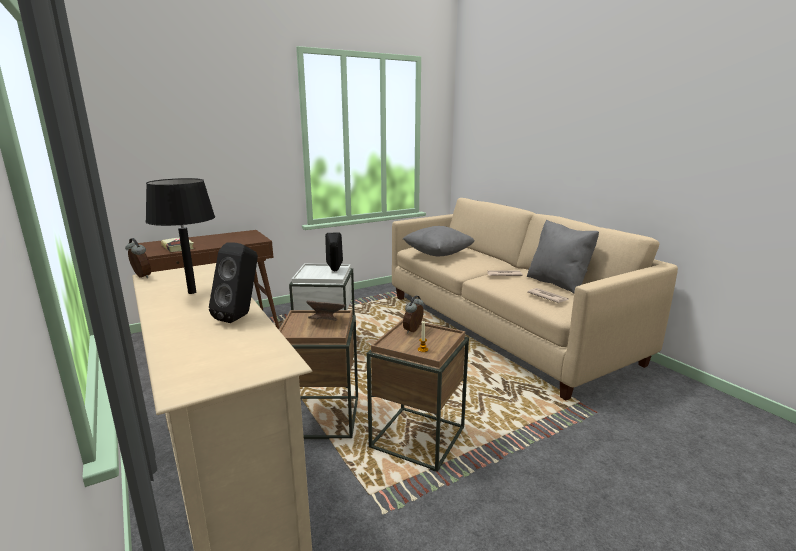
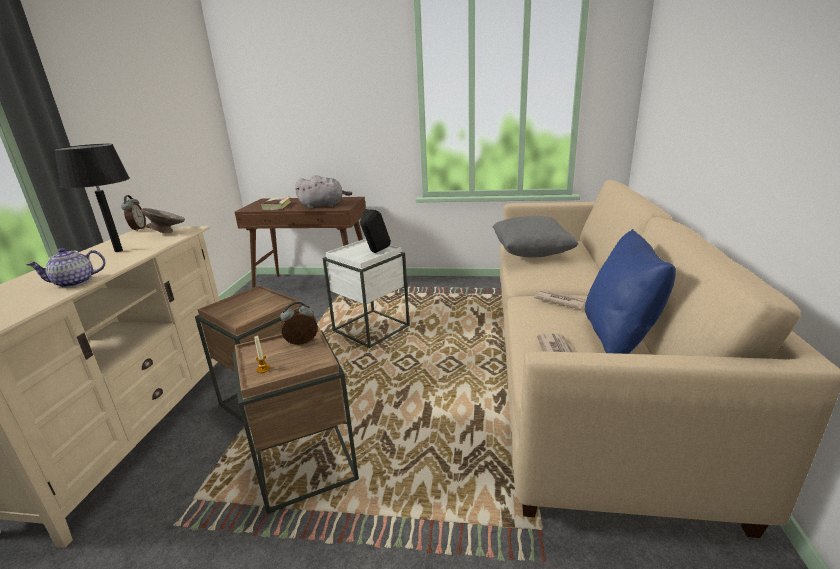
camera: 40 degrees right, 5 degrees up
(234, 240) = (324, 205): none -> grey plush toy
(240, 317) = (74, 283): black speaker -> teapot
(326, 321) = (263, 305): grey bowl -> grey bowl (168, 233)
(558, 283) = (619, 337): grey pillow -> blue pillow

